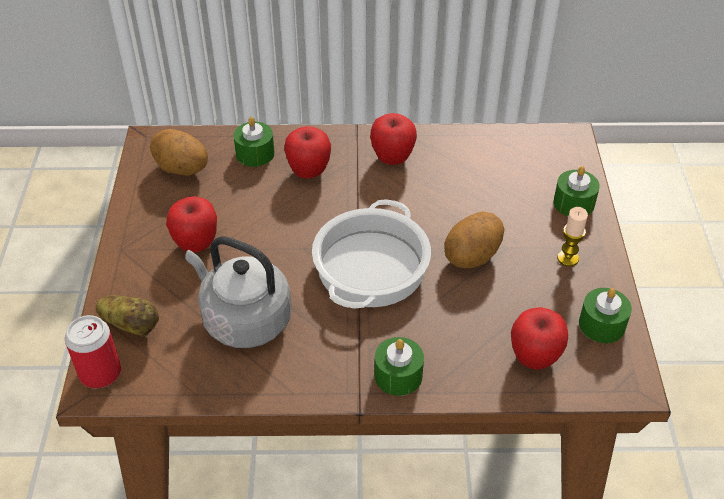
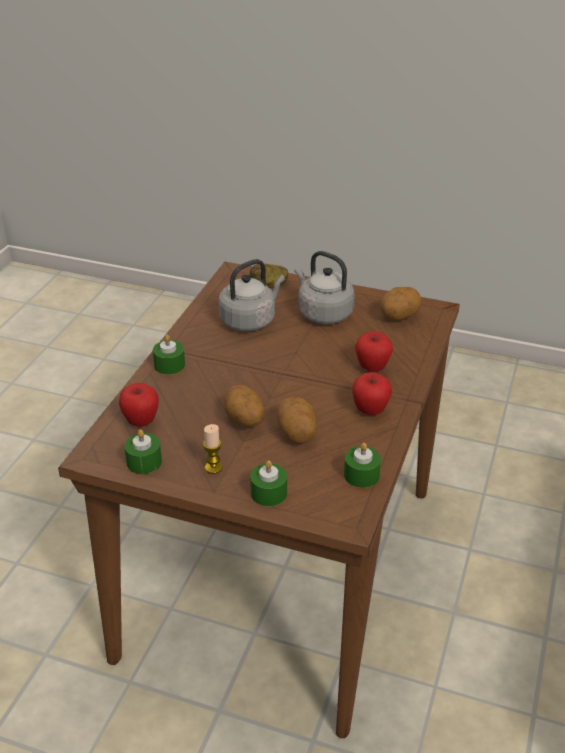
camera: 110 degrees right, 10 degrees down
(100, 372) = (243, 274): can -> none
(196, 244) = (323, 313): apple -> grey kettle
(255, 153) = (404, 349): green candle -> green candle (361, 475)
(370, 266) = (263, 374): cooking pot -> none
(467, 206) = (297, 434): none -> potato

